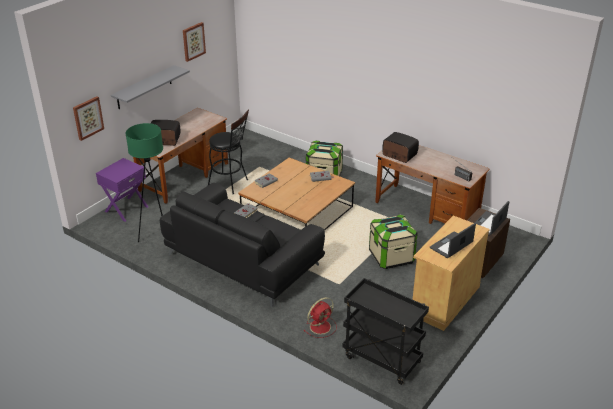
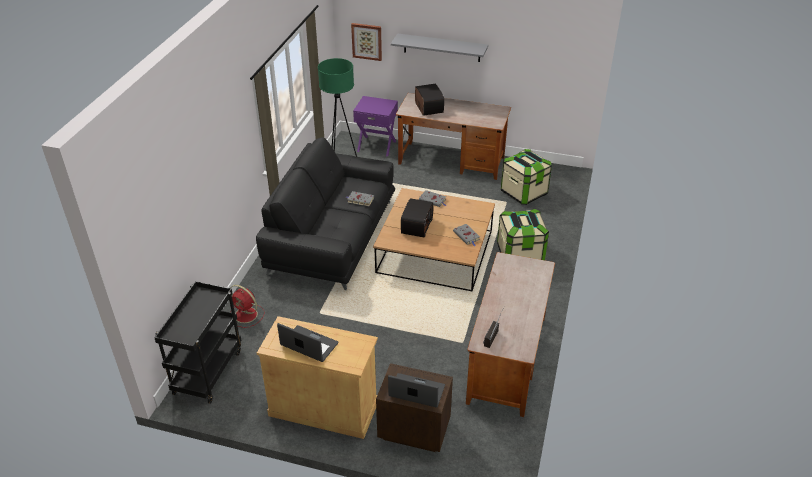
camera: 70 degrees right, 5 degrees up
(193, 41) = (524, 33): picture -> none
(231, 184) = (458, 193): black stool -> none
(391, 257) = (387, 345): storage box -> storage box (524, 193)
(399, 155) = (509, 271): radio -> radio (416, 226)

